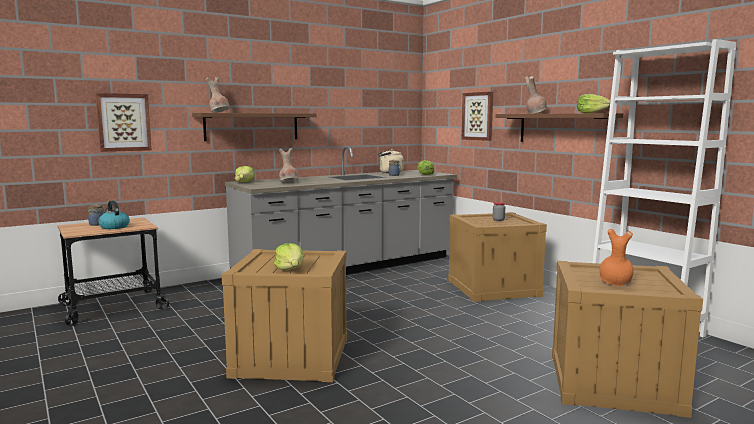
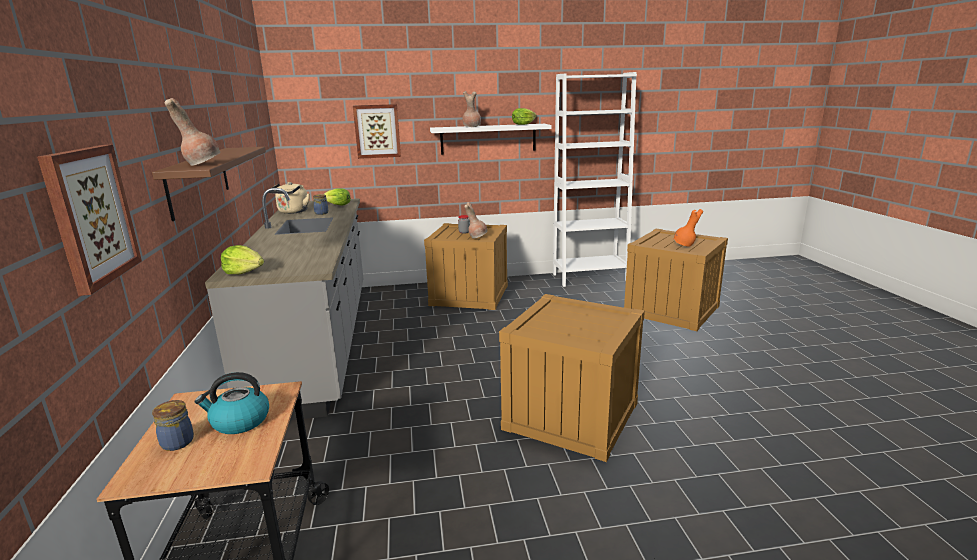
camera: 65 degrees left, 10 degrees up
(289, 182) = (299, 253): brown vase -> brown vase (477, 237)
(290, 269) = (597, 324): lettuce -> none
(563, 128) = (488, 139): brown shelf -> white shelf

